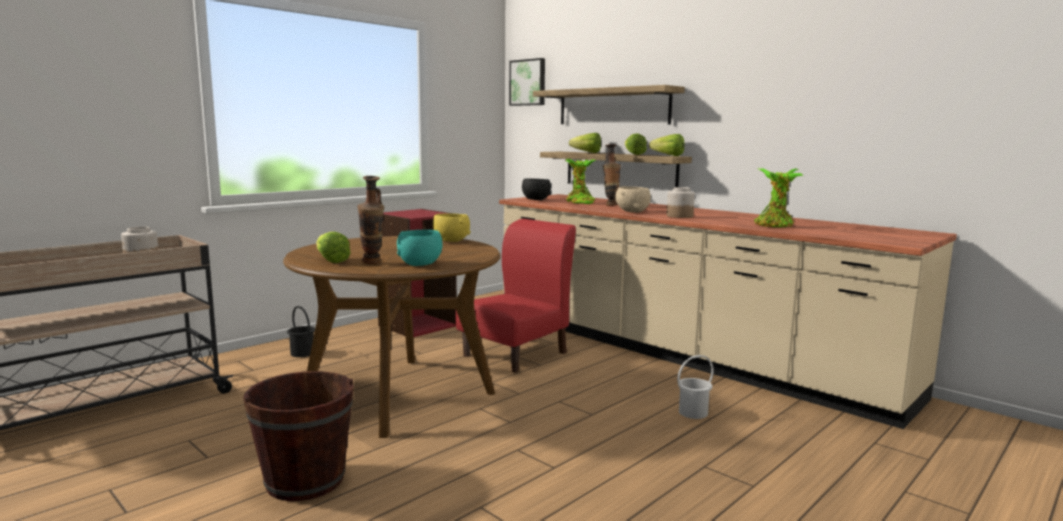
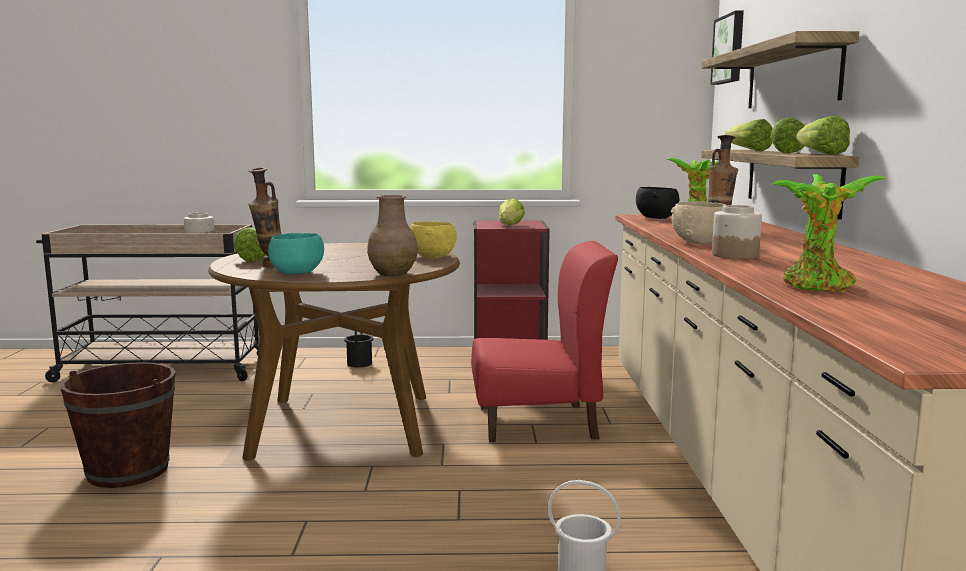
camera: 45 degrees right, 0 degrees up
(422, 215) = (508, 226): none -> lettuce
(484, 254) = (393, 274): none -> brown vase

